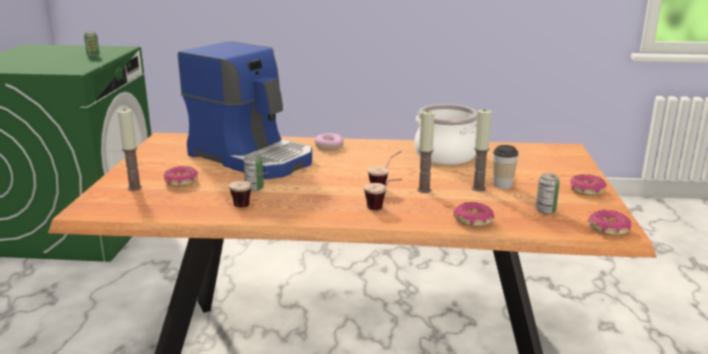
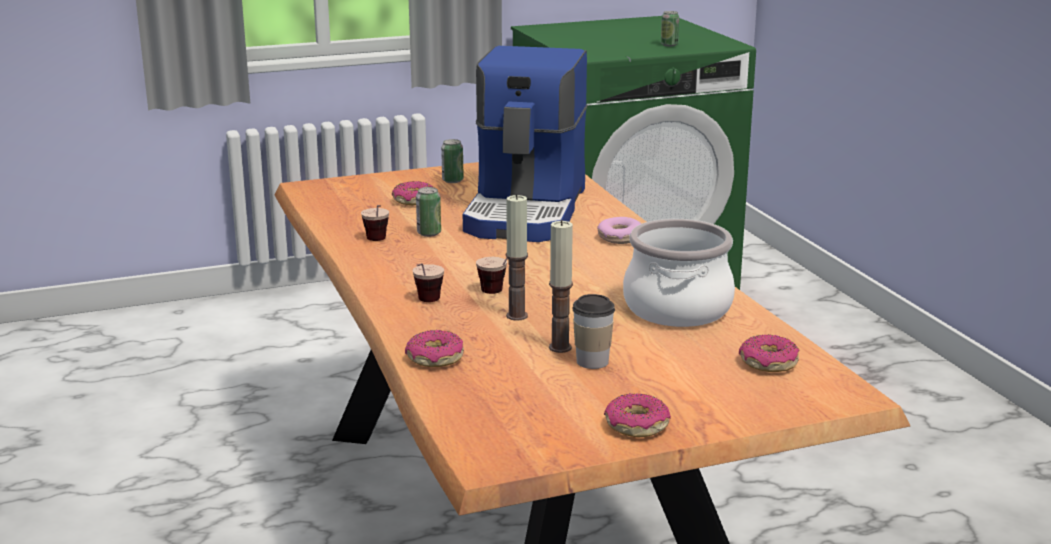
camera: 65 degrees right, 0 degrees up
(134, 188) = (379, 188): candle -> none
(545, 211) = (517, 401): can -> can (452, 180)
(608, 229) = (485, 452): donut -> donut (768, 363)

